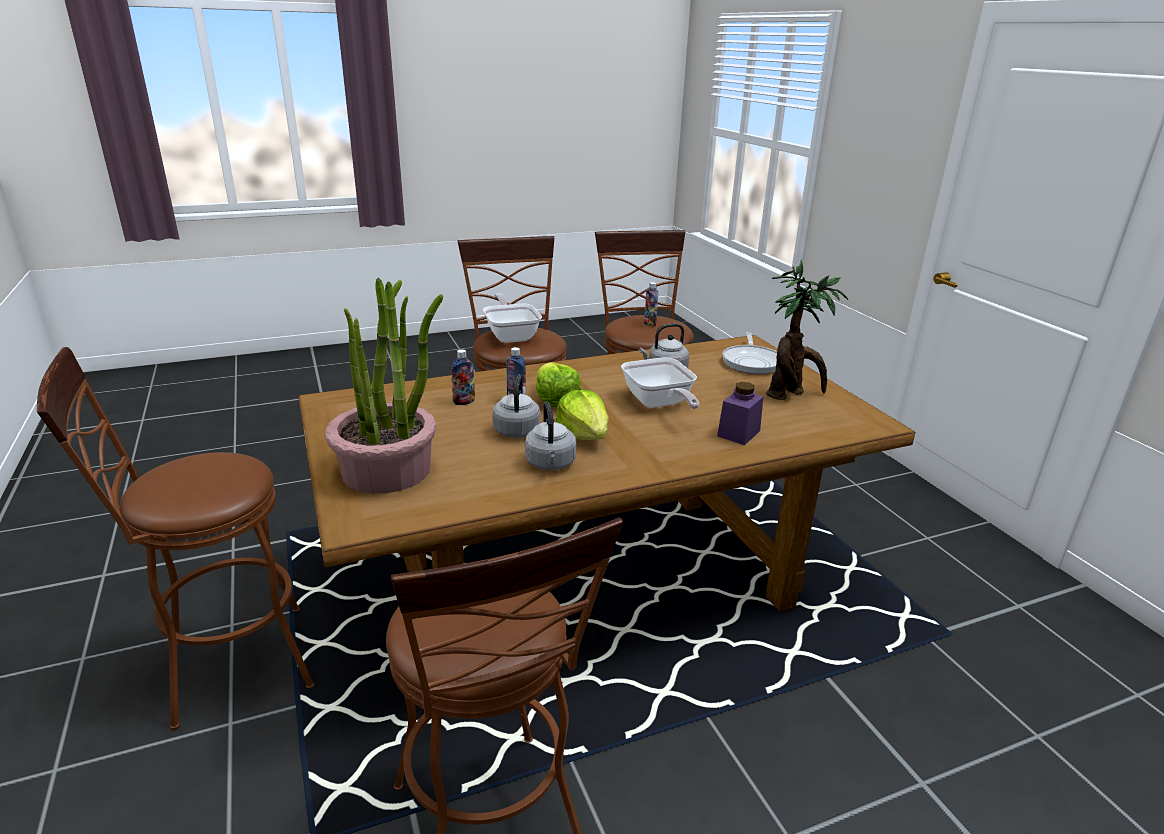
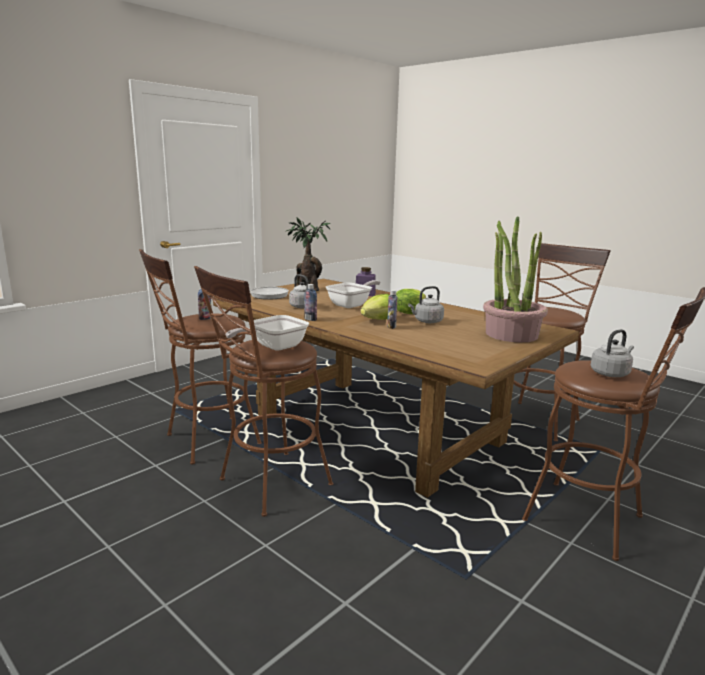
camera: 115 degrees left, 10 degrees down
(464, 402) = (415, 335): bottle -> bottle (310, 319)
(550, 464) = (447, 313): grey kettle -> grey kettle (611, 373)

